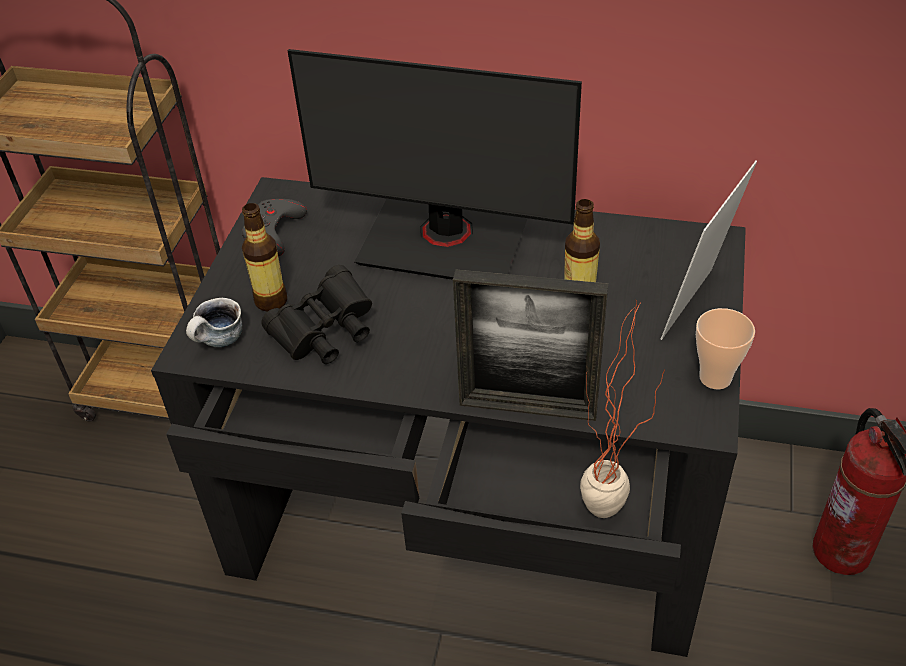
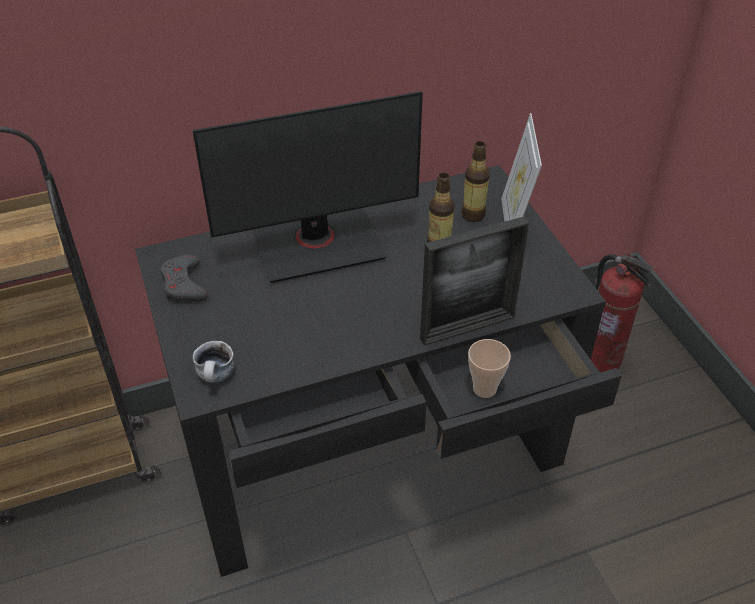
camera: 35 degrees left, 0 degrees up
(271, 301) = (229, 333): bottle -> bottle (473, 215)
(325, 334) = (290, 339): black binoculars -> none
(606, 522) = (547, 381): potted plant -> none
(715, 378) = (558, 262): cup -> cup (484, 389)

